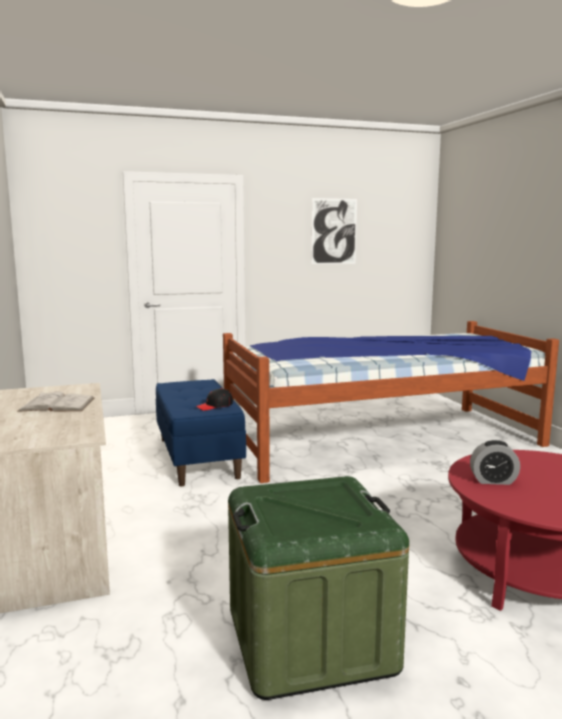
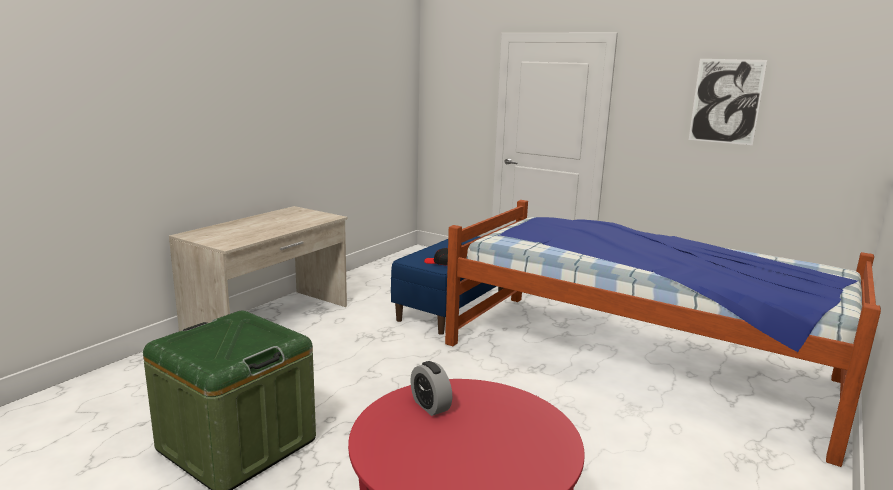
camera: 50 degrees right, 5 degrees up
(57, 404) = (281, 223): white book -> none

